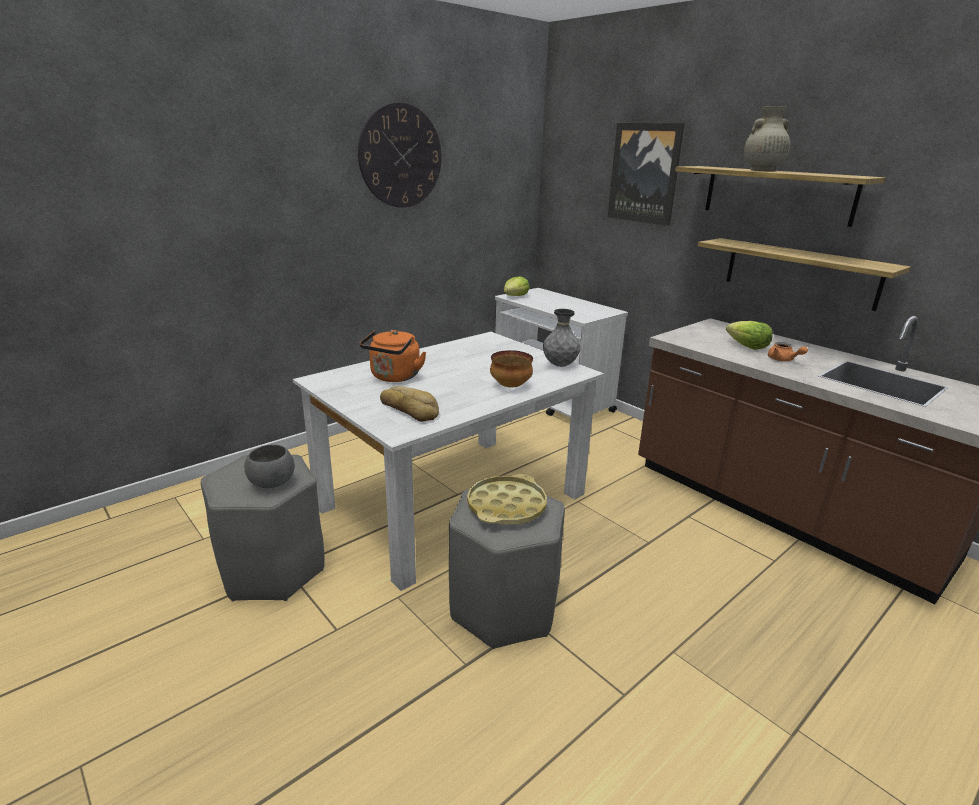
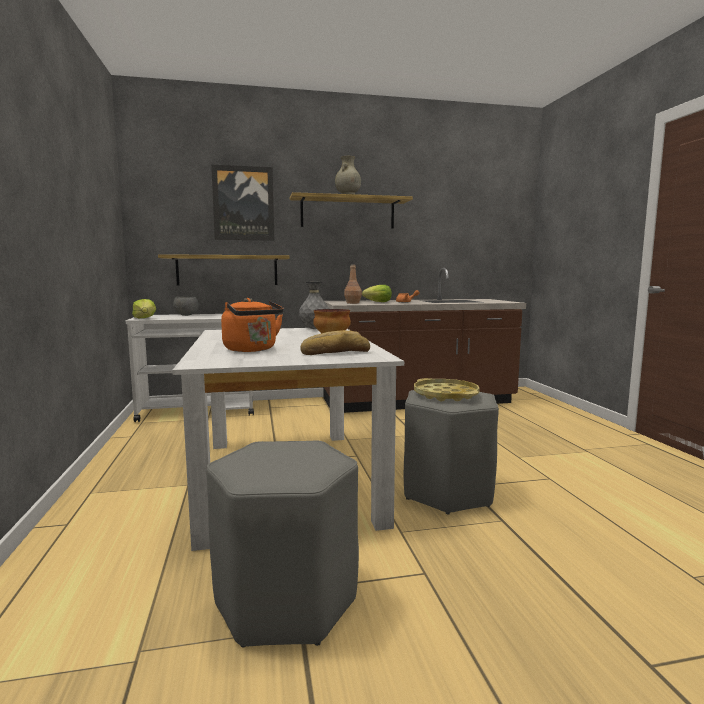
camera: 60 degrees left, 15 degrees down
(271, 483) = (310, 455): grey bowl -> grey bowl (186, 315)
(400, 156) = (61, 153): wall clock -> none
(700, 338) = (353, 303): none -> brown bottle
(800, 273) = (371, 259): shelf -> shelf (227, 270)

